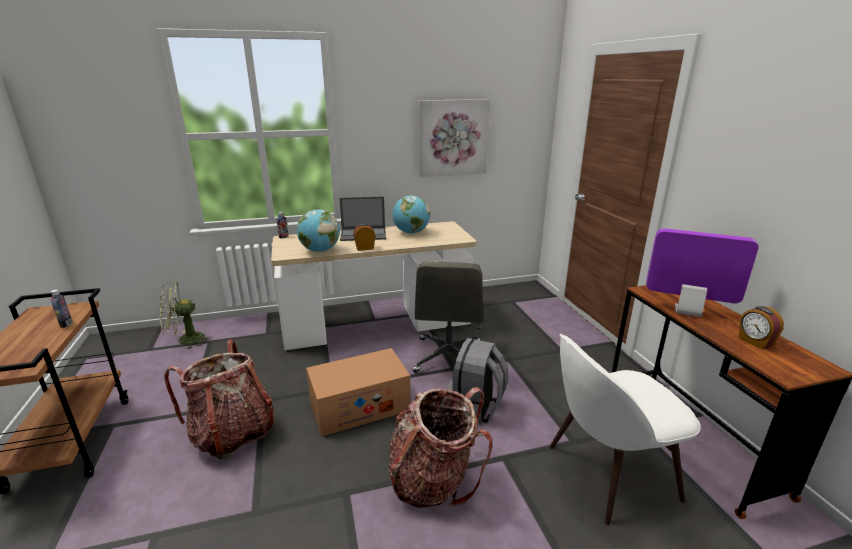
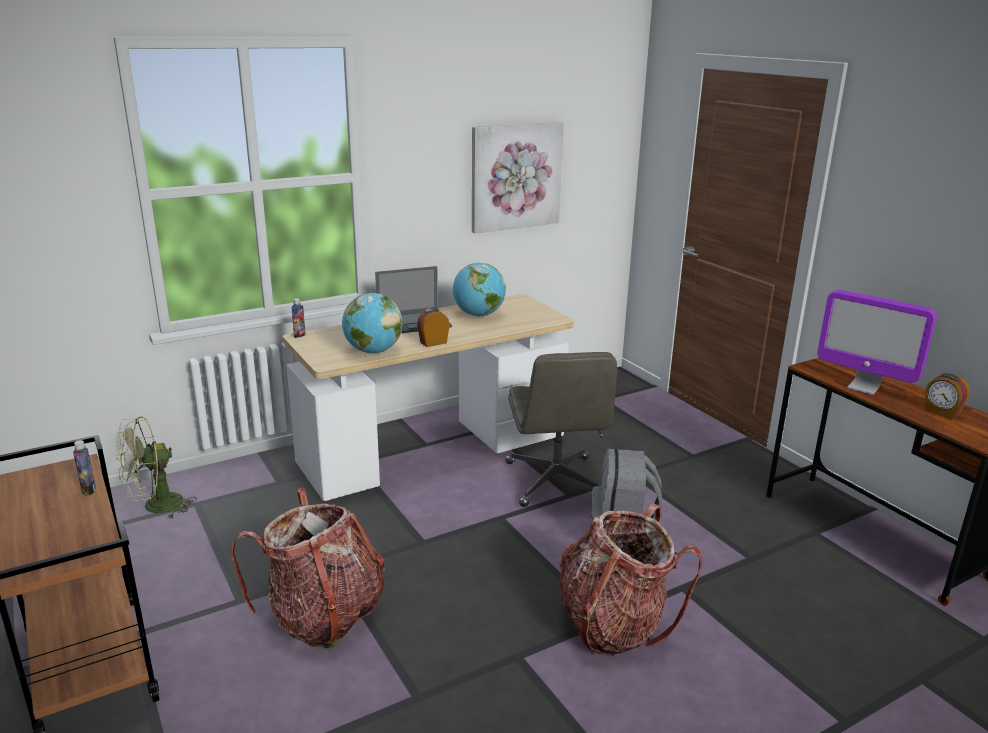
camera: 15 degrees left, 0 degrees up
(359, 406) = (475, 558): cardboard box -> none
(607, 473) = (800, 585): white chair -> none
(687, 311) = (863, 387): monitor -> monitor turned 150 degrees counterclockwise

